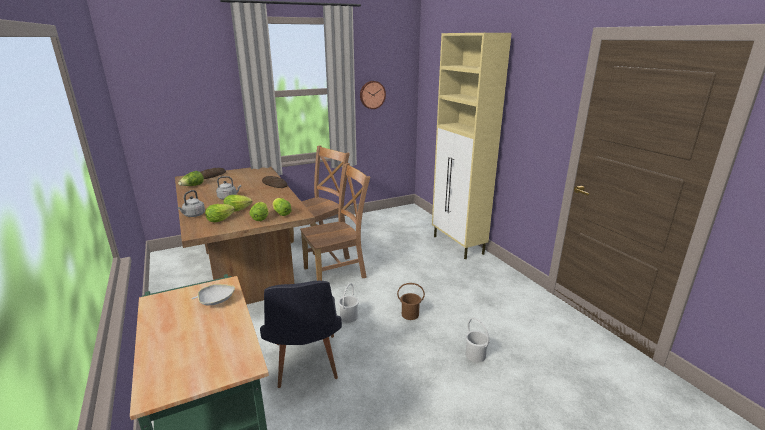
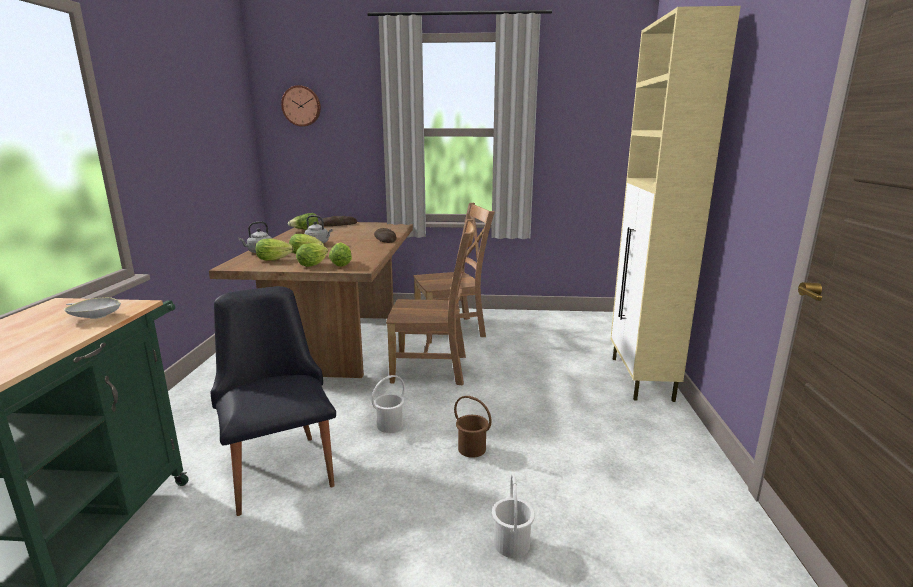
camera: 30 degrees right, 5 degrees down
(305, 366) = (280, 464): black chair -> black chair turned 135 degrees clockwise
(372, 94) = (565, 141): wall clock -> wall clock (301, 106)

